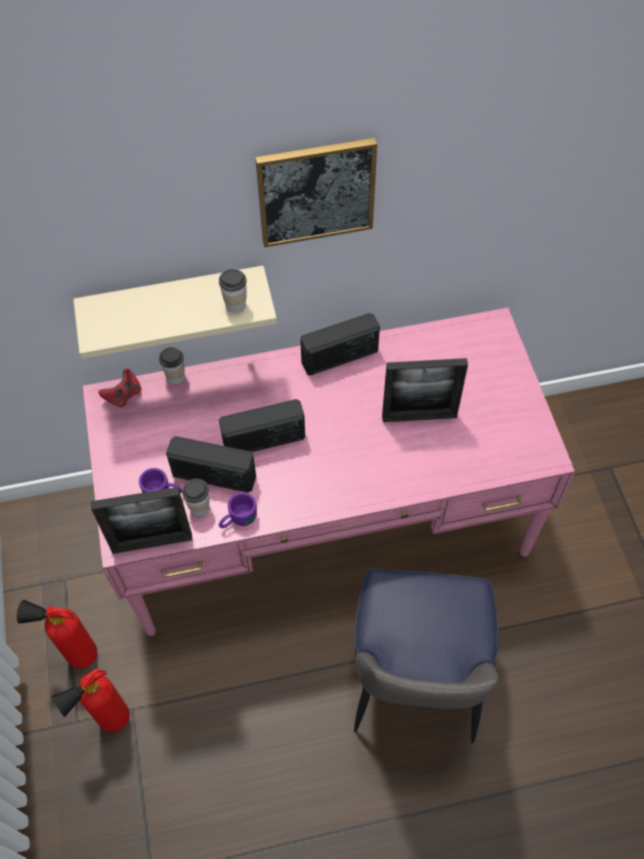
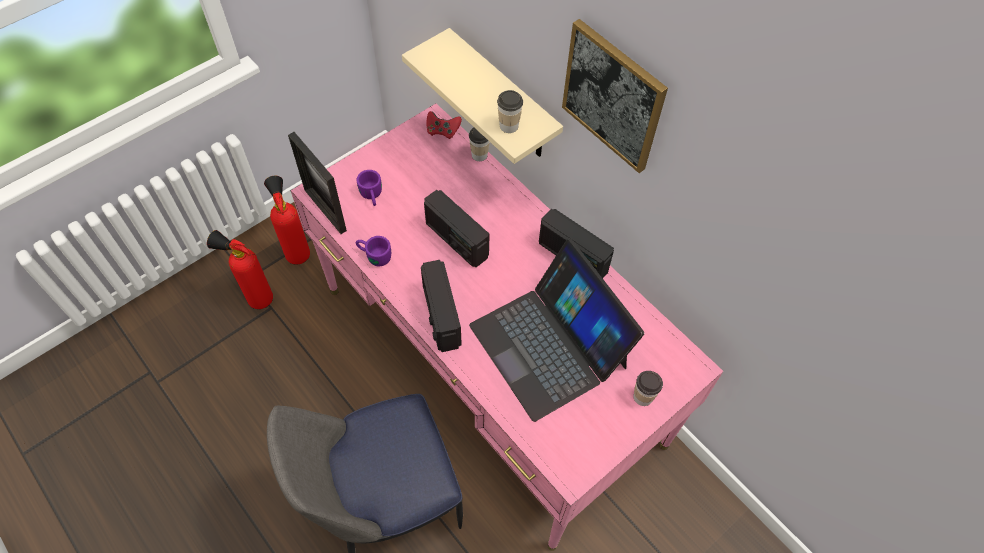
camera: 60 degrees right, 0 degrees up
(199, 507) = (371, 225): cup -> cup (643, 397)
(214, 476) = (404, 222): radio -> radio (441, 316)
(419, 417) = (549, 345): picture frame -> laptop

